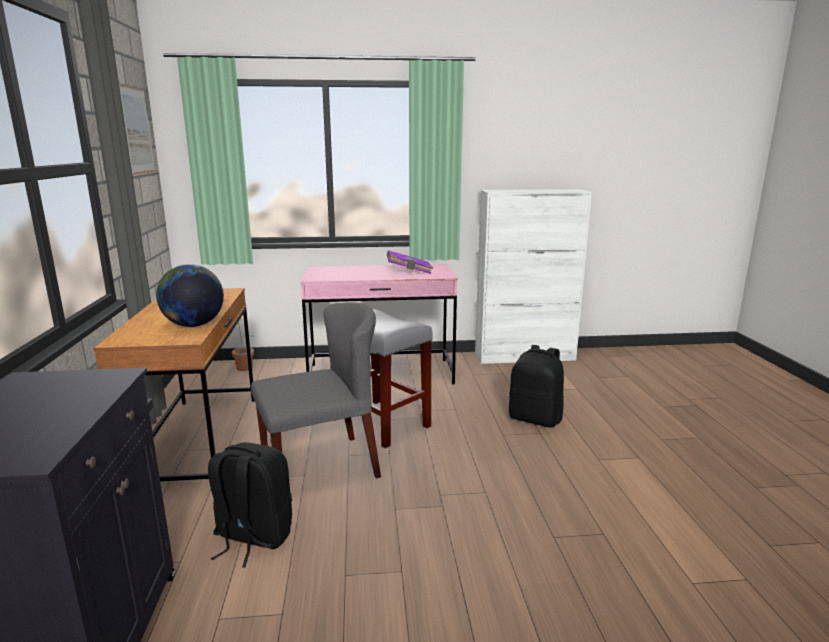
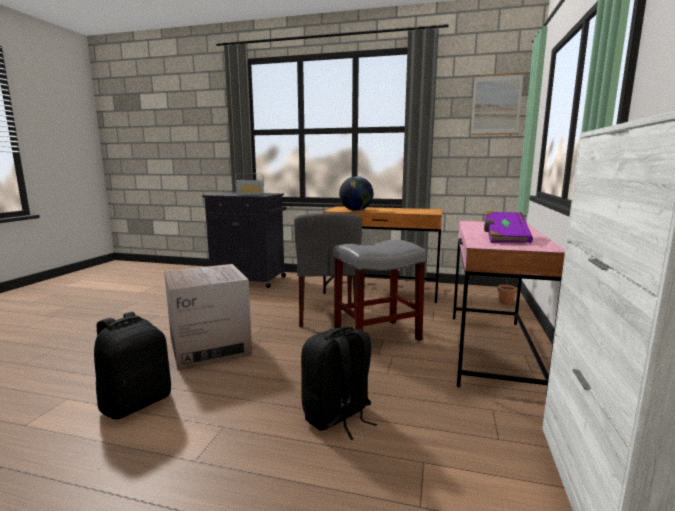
camera: 110 degrees right, 5 degrees down
(79, 395) = (250, 195): none -> radio
(252, 537) = (278, 298): black backpack -> black backpack (136, 402)
(489, 529) = (210, 347): none -> cardboard box

